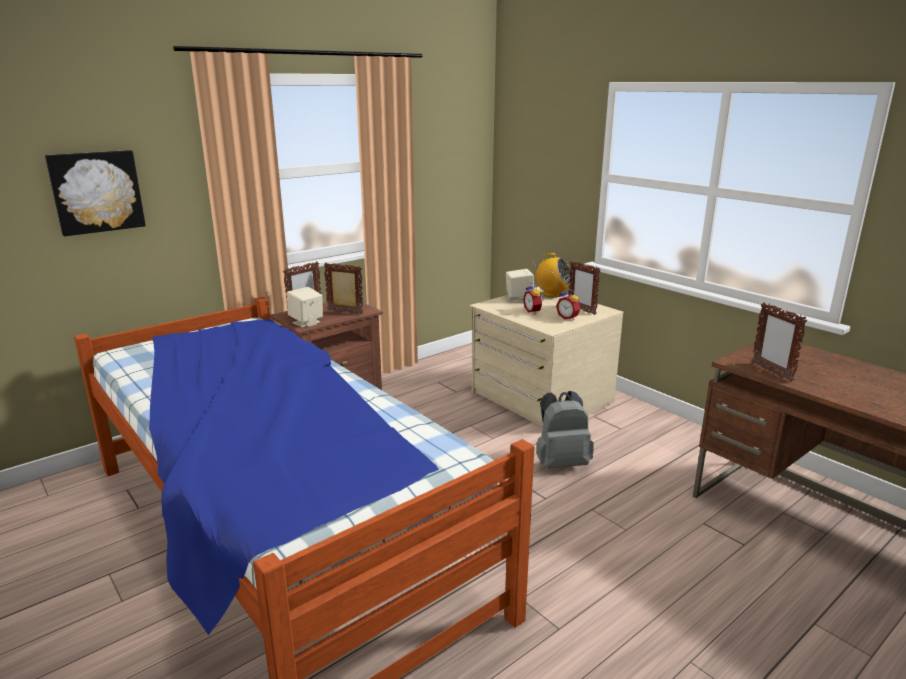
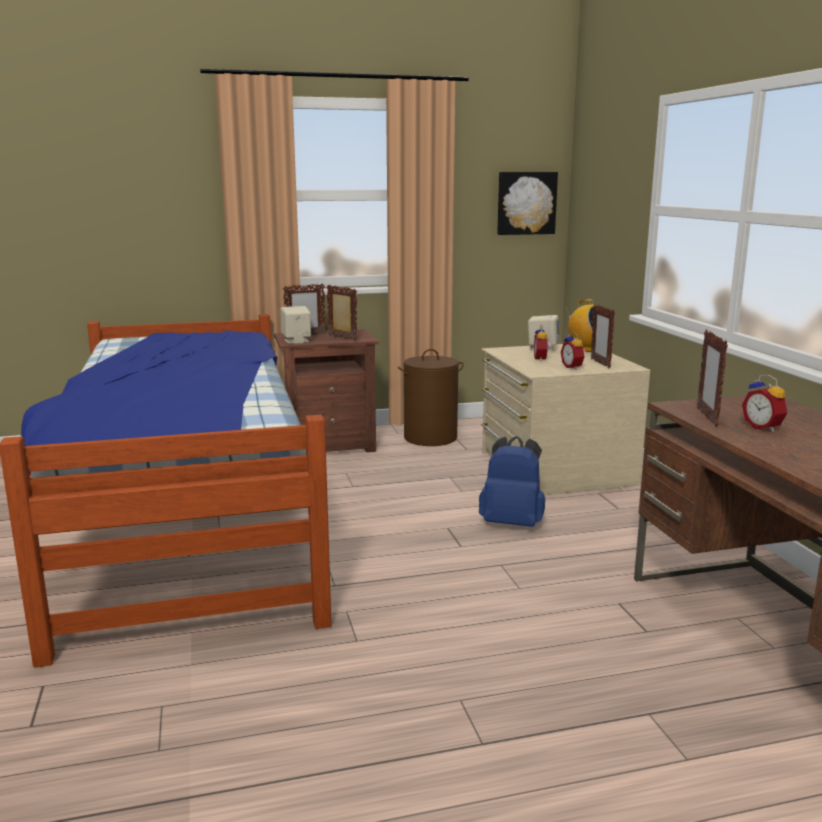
camera: 25 degrees right, 5 degrees down
(96, 192) = (127, 198): picture -> picture (526, 203)
(415, 384) = (431, 437): none -> brown laundry basket
(561, 463) = (512, 523): grey backpack -> blue backpack
(818, 376) = (764, 427): none -> alarm clock

